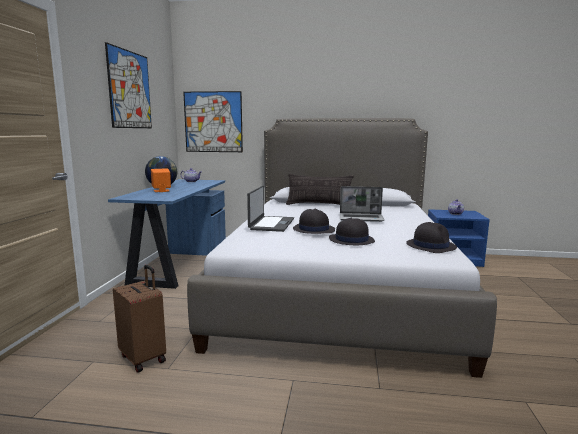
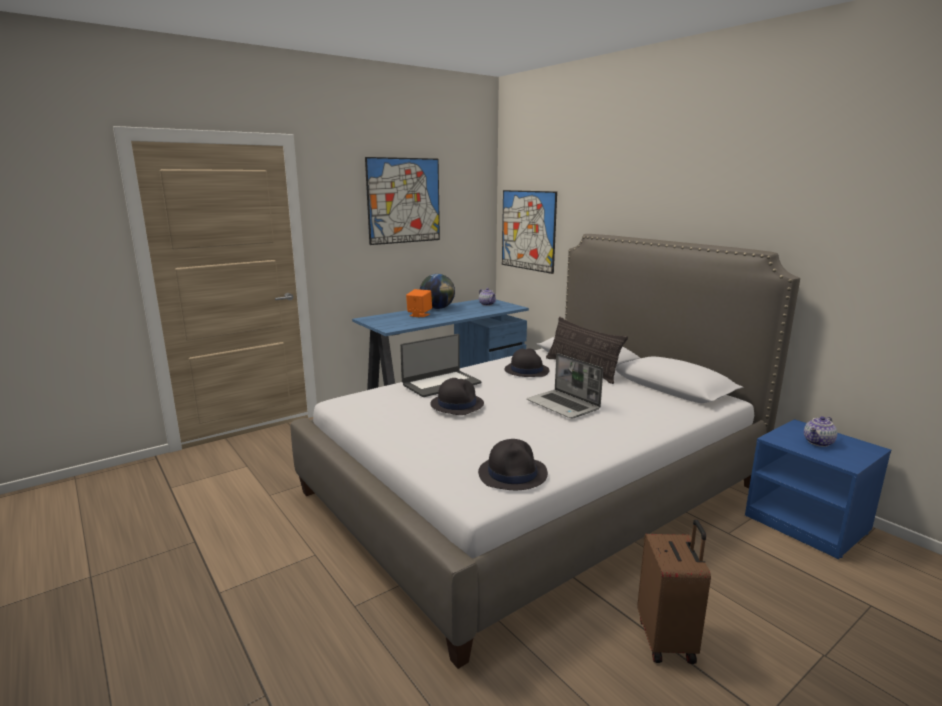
camera: 45 degrees right, 5 degrees up
(144, 358) = (272, 479): brown suitcase -> brown suitcase (667, 640)
(351, 240) = (456, 431): black hat -> black hat (526, 370)

